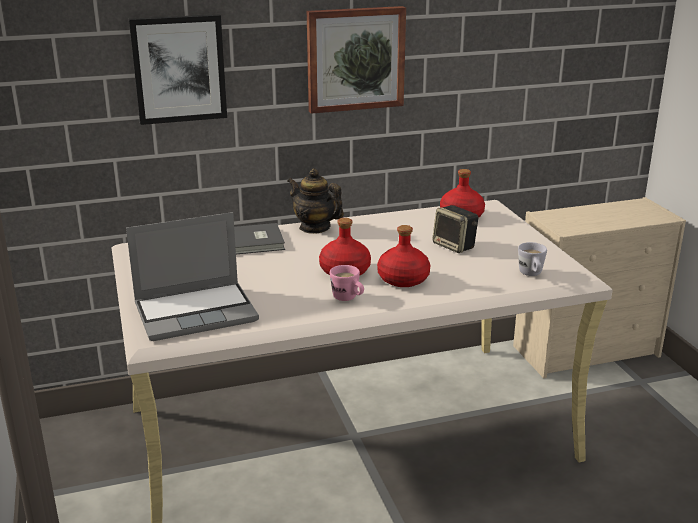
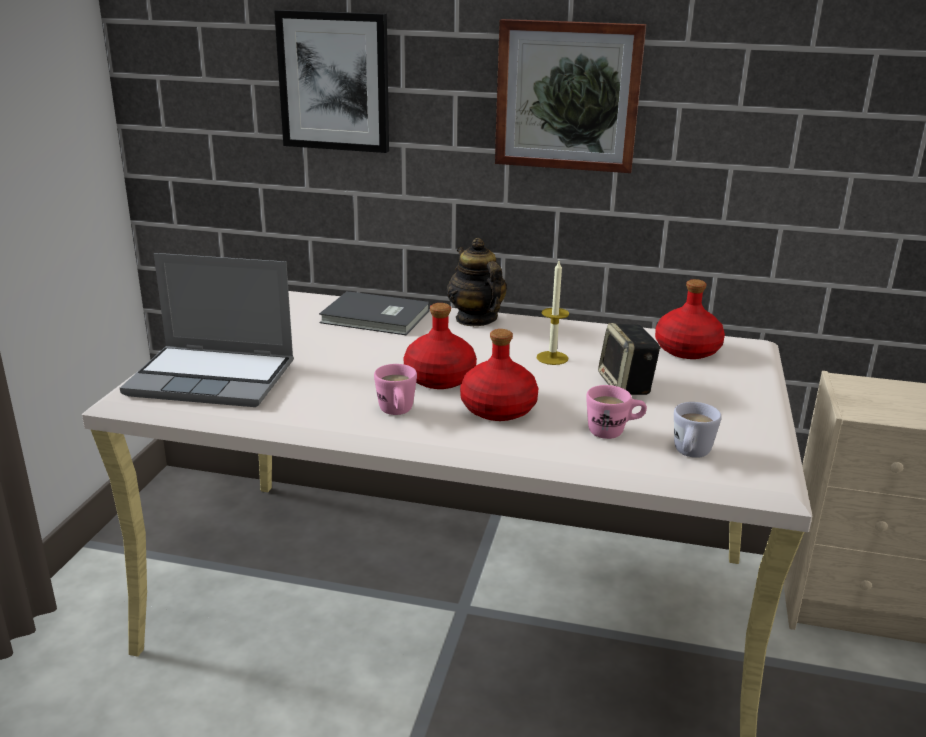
camera: 30 degrees right, 0 degrees up
(394, 240) = (552, 358): none -> candle
(480, 274) = (613, 432): none -> pink mug

